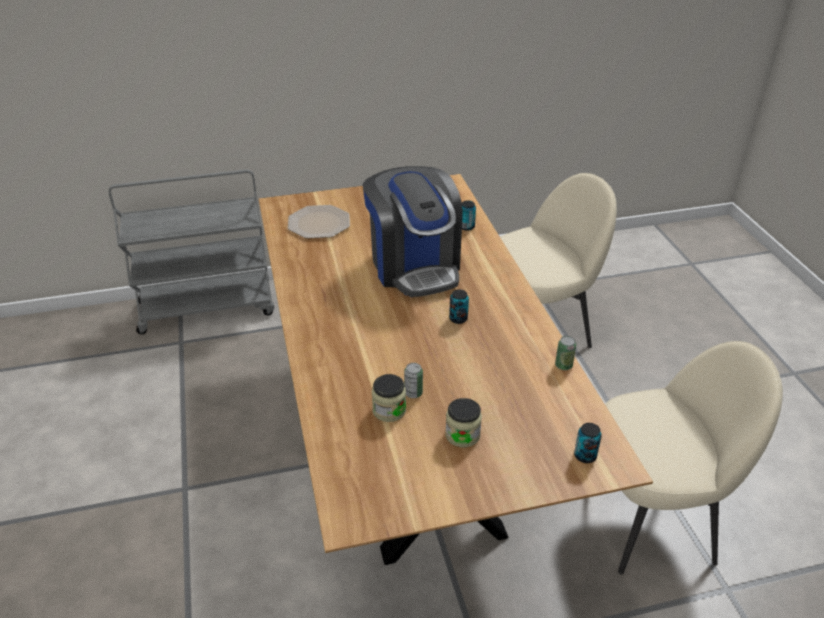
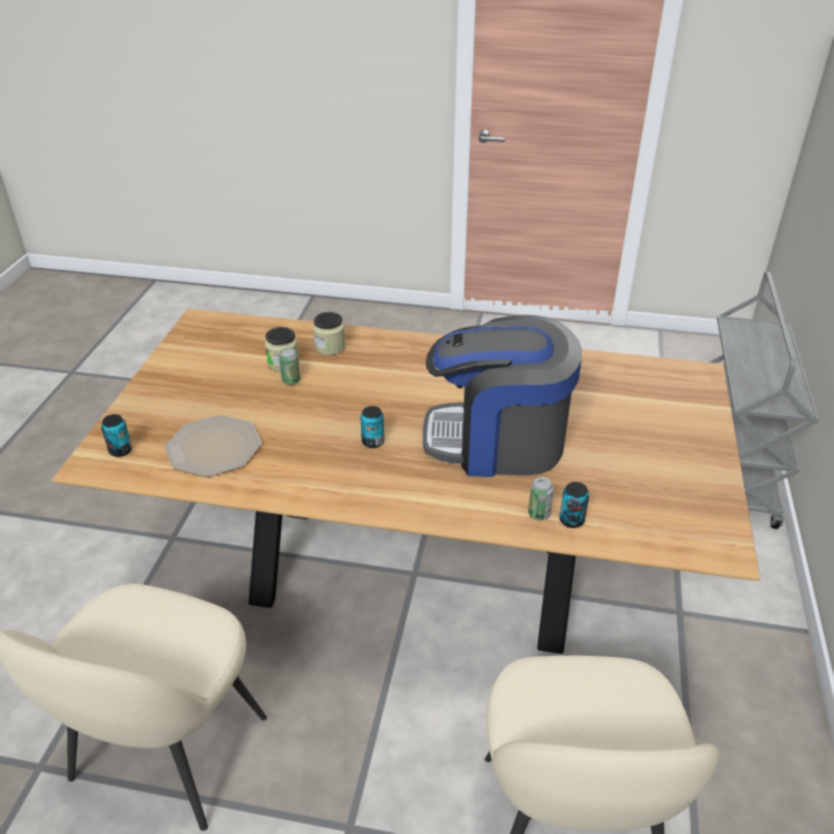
camera: 115 degrees right, 0 degrees up
(319, 223) = (639, 394): plate -> plate (214, 447)
(462, 435) = (217, 391): jar -> jar (330, 347)
(563, 365) = (234, 489): can -> can (539, 514)

